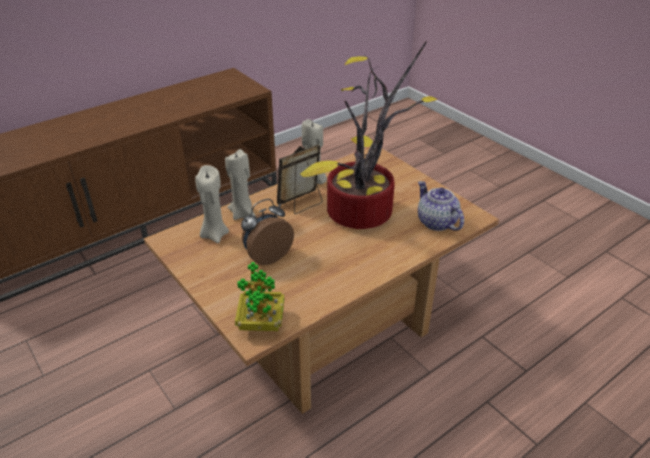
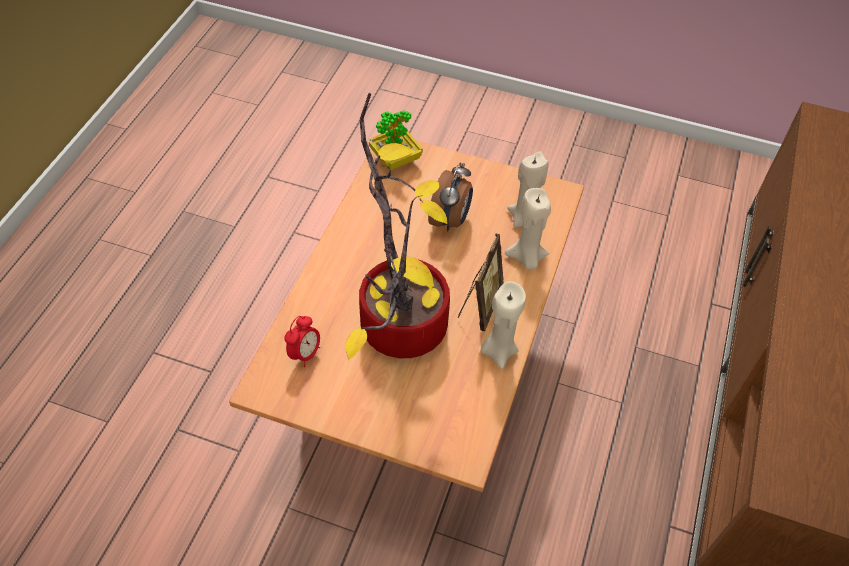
camera: 145 degrees right, 15 degrees up
(436, 222) = (305, 354): teapot -> alarm clock

